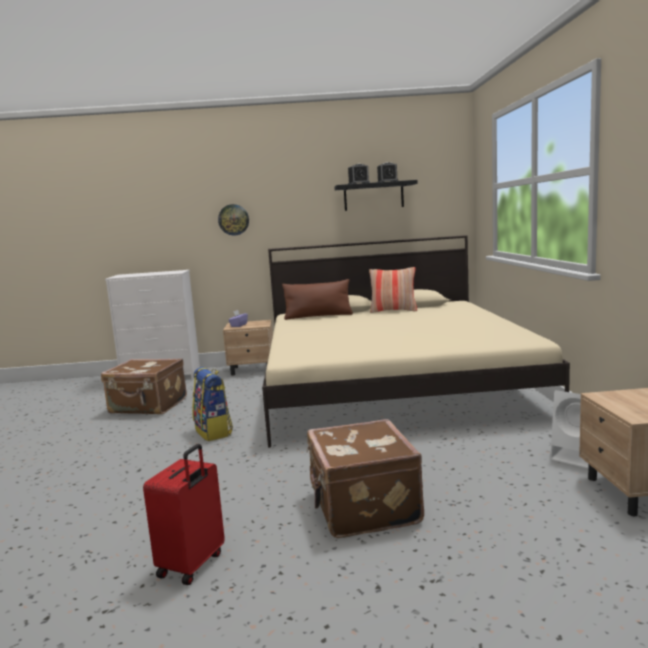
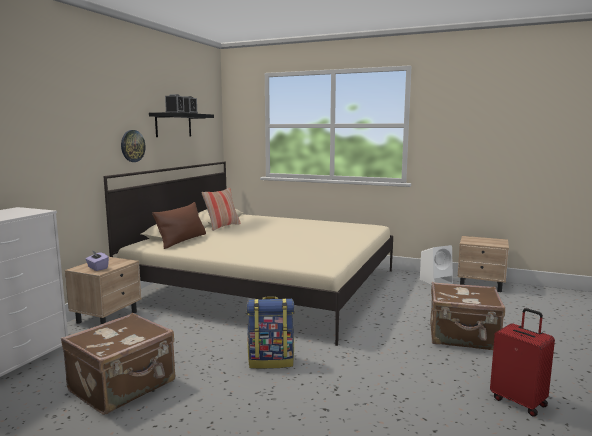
camera: 65 degrees left, 0 degrees up
(233, 220) = (64, 141): wall clock -> wall clock (132, 146)

